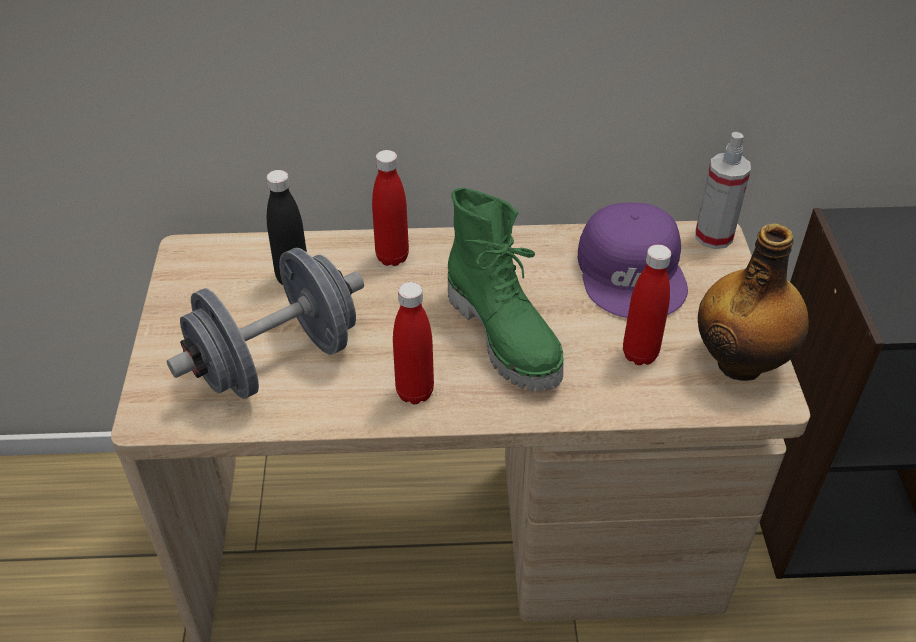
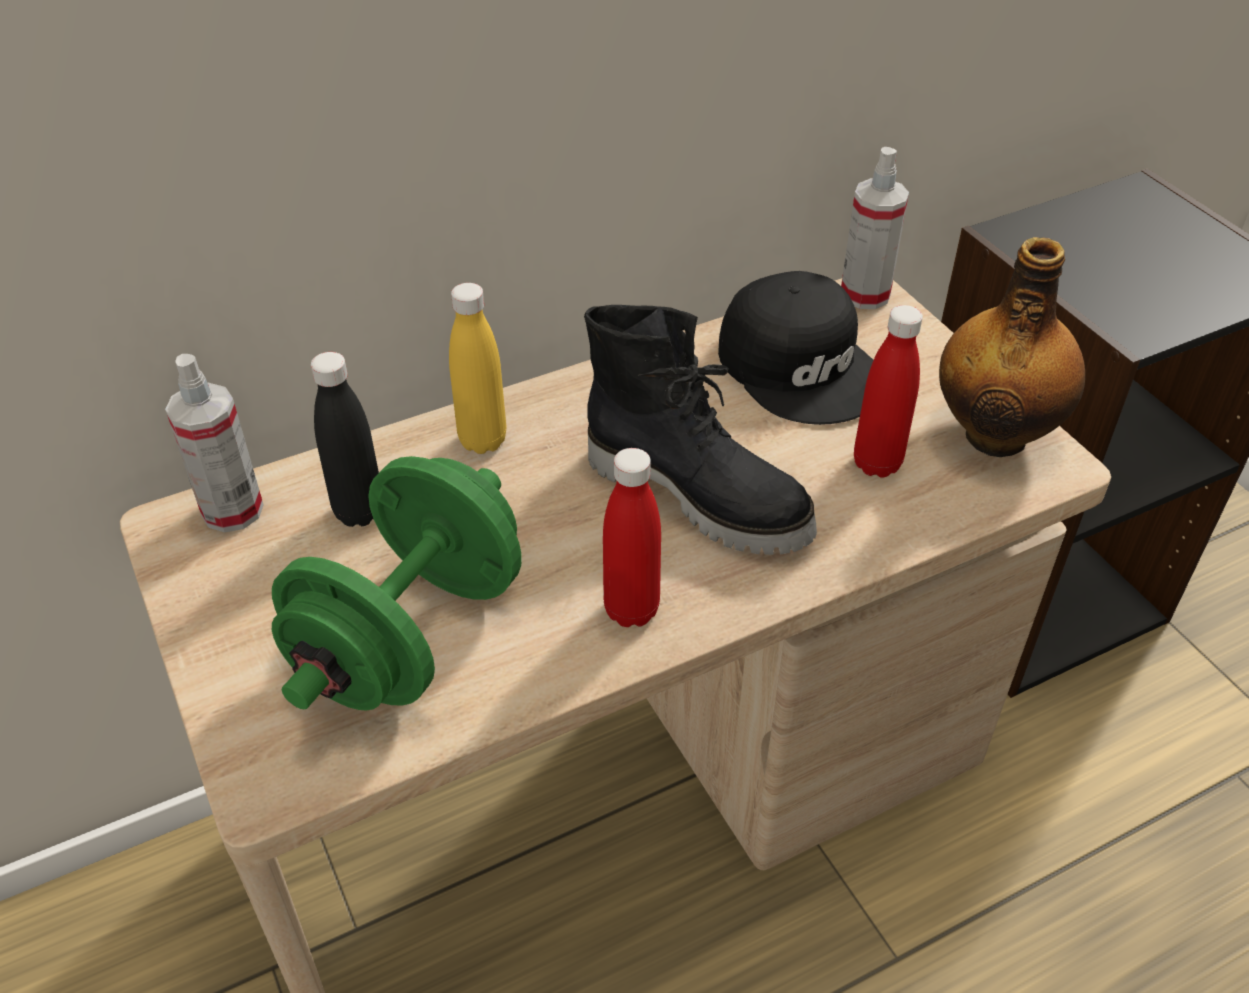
camera: 25 degrees left, 0 degrees up
(224, 253) = (232, 510): none -> spray bottle
(276, 361) = (410, 635): grey dumbbell -> green dumbbell
(392, 257) = (483, 440): red bottle -> yellow bottle
(505, 336) = (700, 495): green boot -> black boot
(633, 272) = (801, 365): purple cap -> black cap

